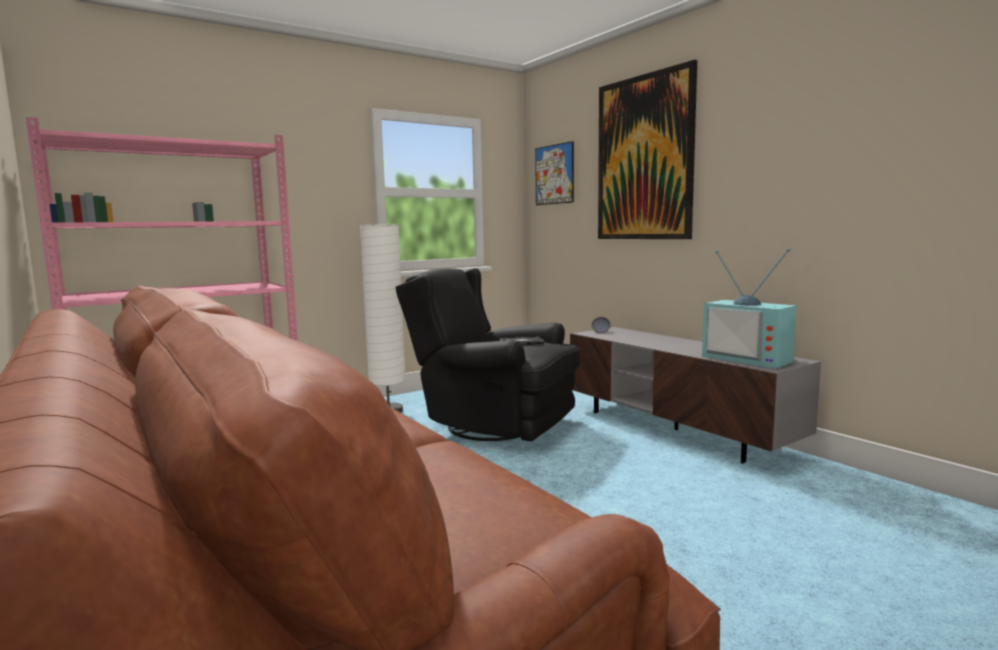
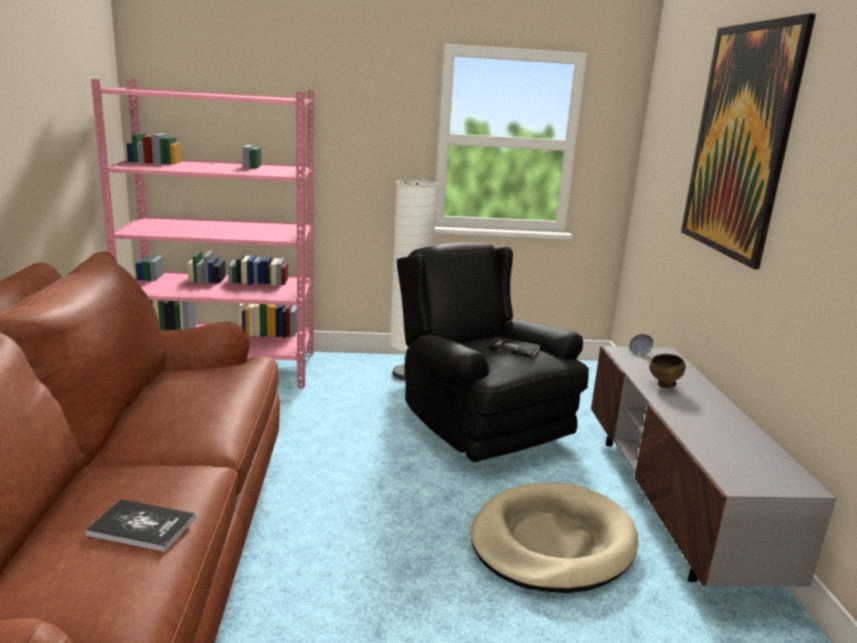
camera: 30 degrees right, 10 degrees up
(473, 482) = (142, 527): none -> book
(554, 174) = (665, 133): picture -> none
(639, 472) = (551, 542): none -> beige dog bed
(646, 341) = (664, 386): none -> brown bowl
(749, 359) = (738, 459): television -> none

